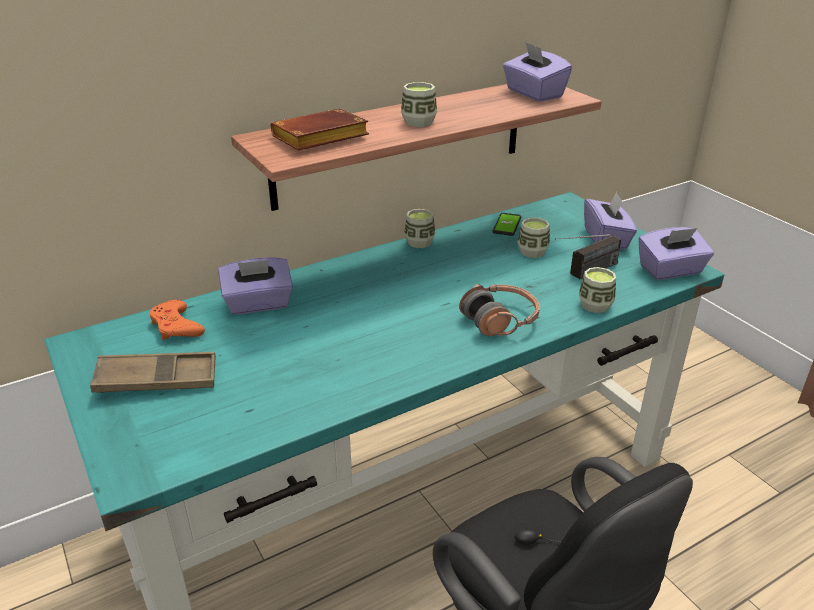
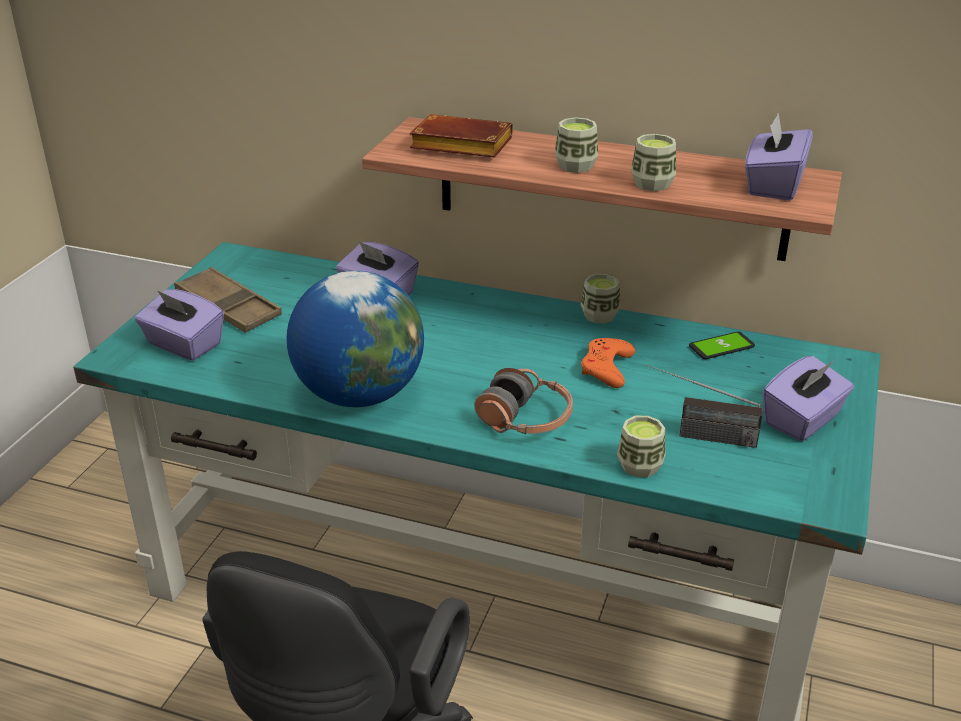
camera: 50 degrees right, 0 degrees up
(176, 326) = (301, 278): orange game controller -> orange game controller (606, 368)
(382, 371) = (360, 394): none -> globe
(532, 252) = (689, 385): cup -> cup (652, 184)
(671, 270) = (804, 491): purple tissue box -> purple tissue box (183, 345)

